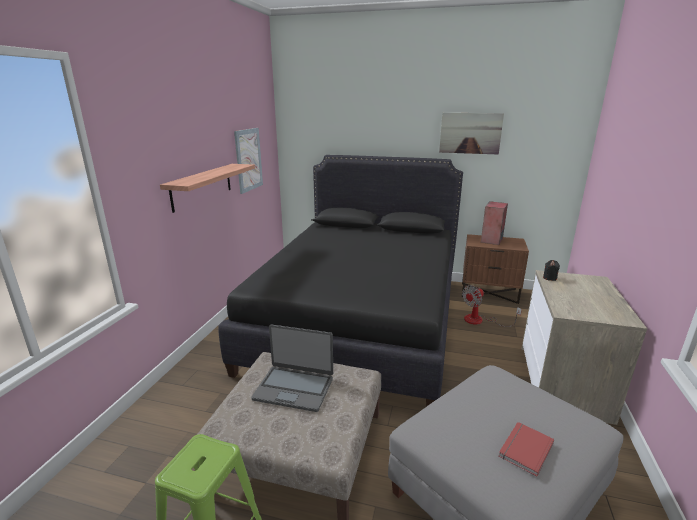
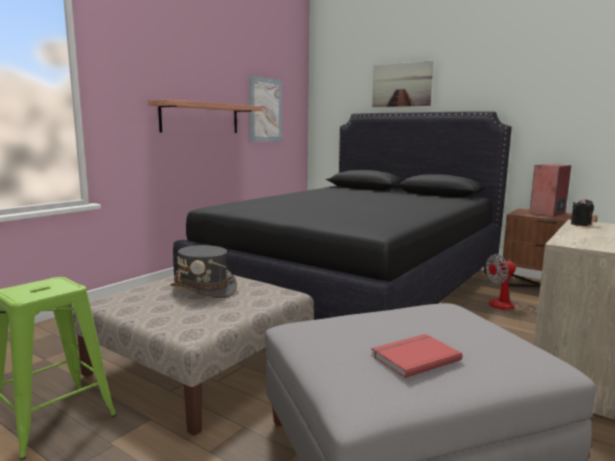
camera: 20 degrees right, 10 degrees down
(294, 388) = (204, 290): laptop -> grey hat
(470, 133) = (521, 78): picture -> picture (401, 85)

